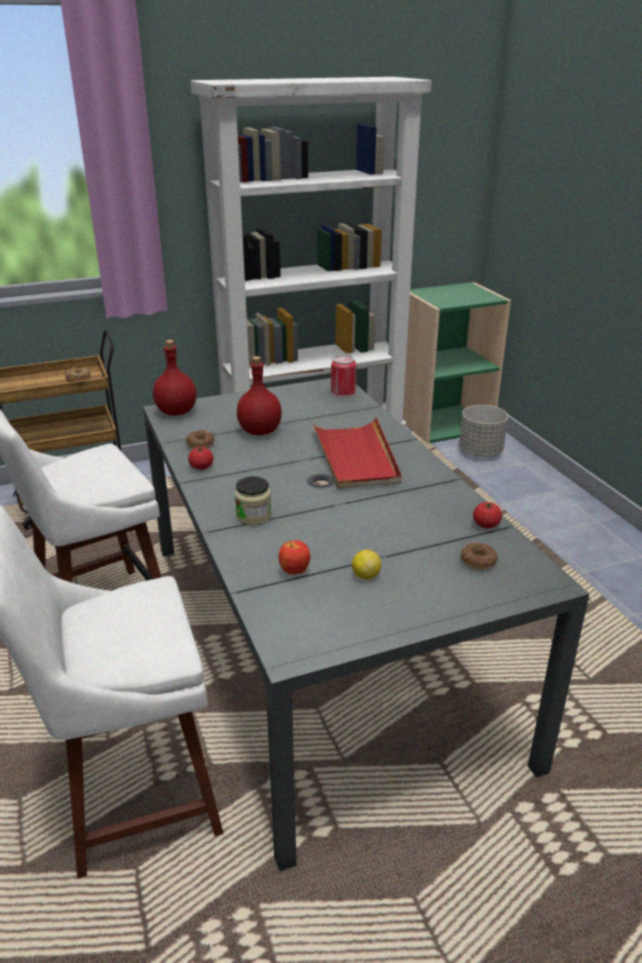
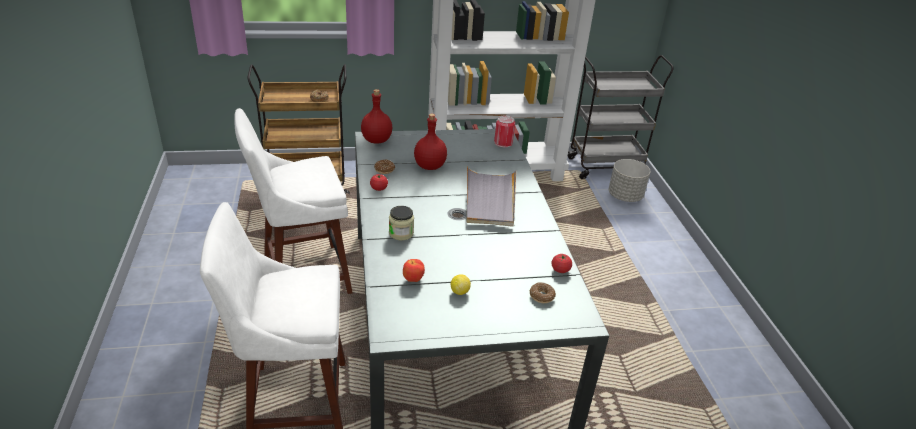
camera: 10 degrees right, 5 degrees up
(356, 457) = (490, 199): red tray -> grey tray
(445, 423) = (605, 167): green bookcase -> grey cart

